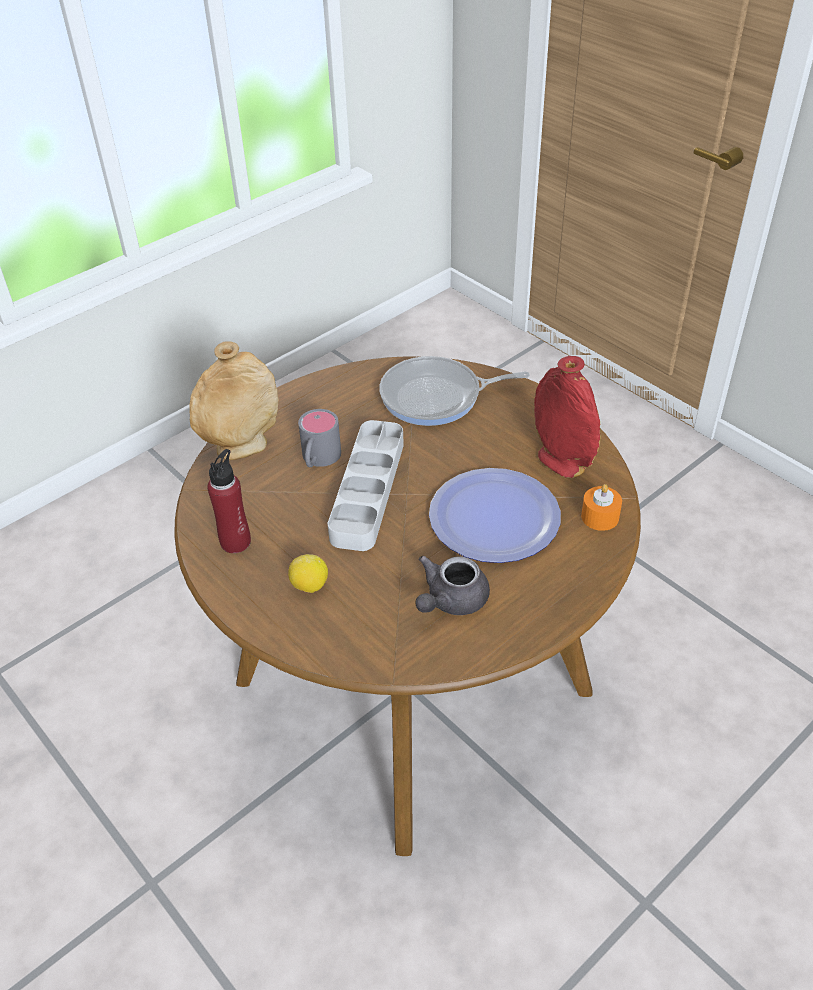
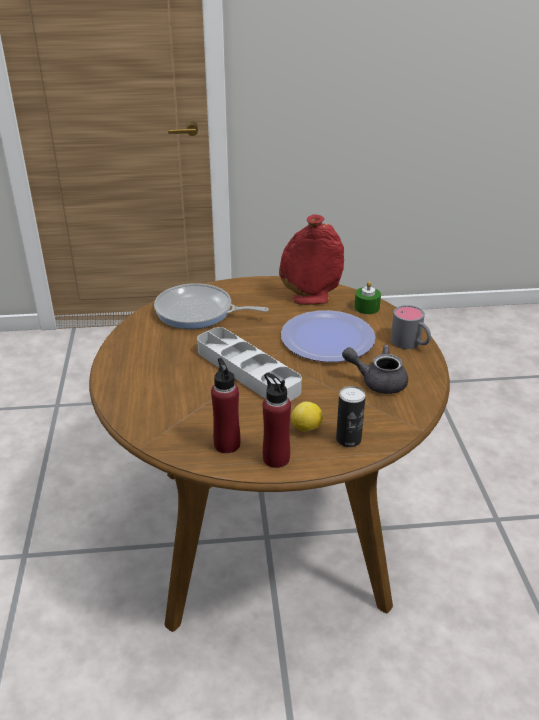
camera: 55 degrees left, 10 degrees down
(241, 447) = (134, 404): beige vase -> none
(243, 588) = (276, 458): none -> red bottle
(318, 459) = (192, 378): grey mug -> grey mug (411, 344)
(320, 627) = (348, 439): none -> can
(436, 397) = (198, 312): frying pan -> frying pan turned 75 degrees clockwise
(450, 600) = (377, 381): grey teapot -> grey teapot turned 120 degrees clockwise
(600, 517) = (367, 307): orange candle -> green candle

